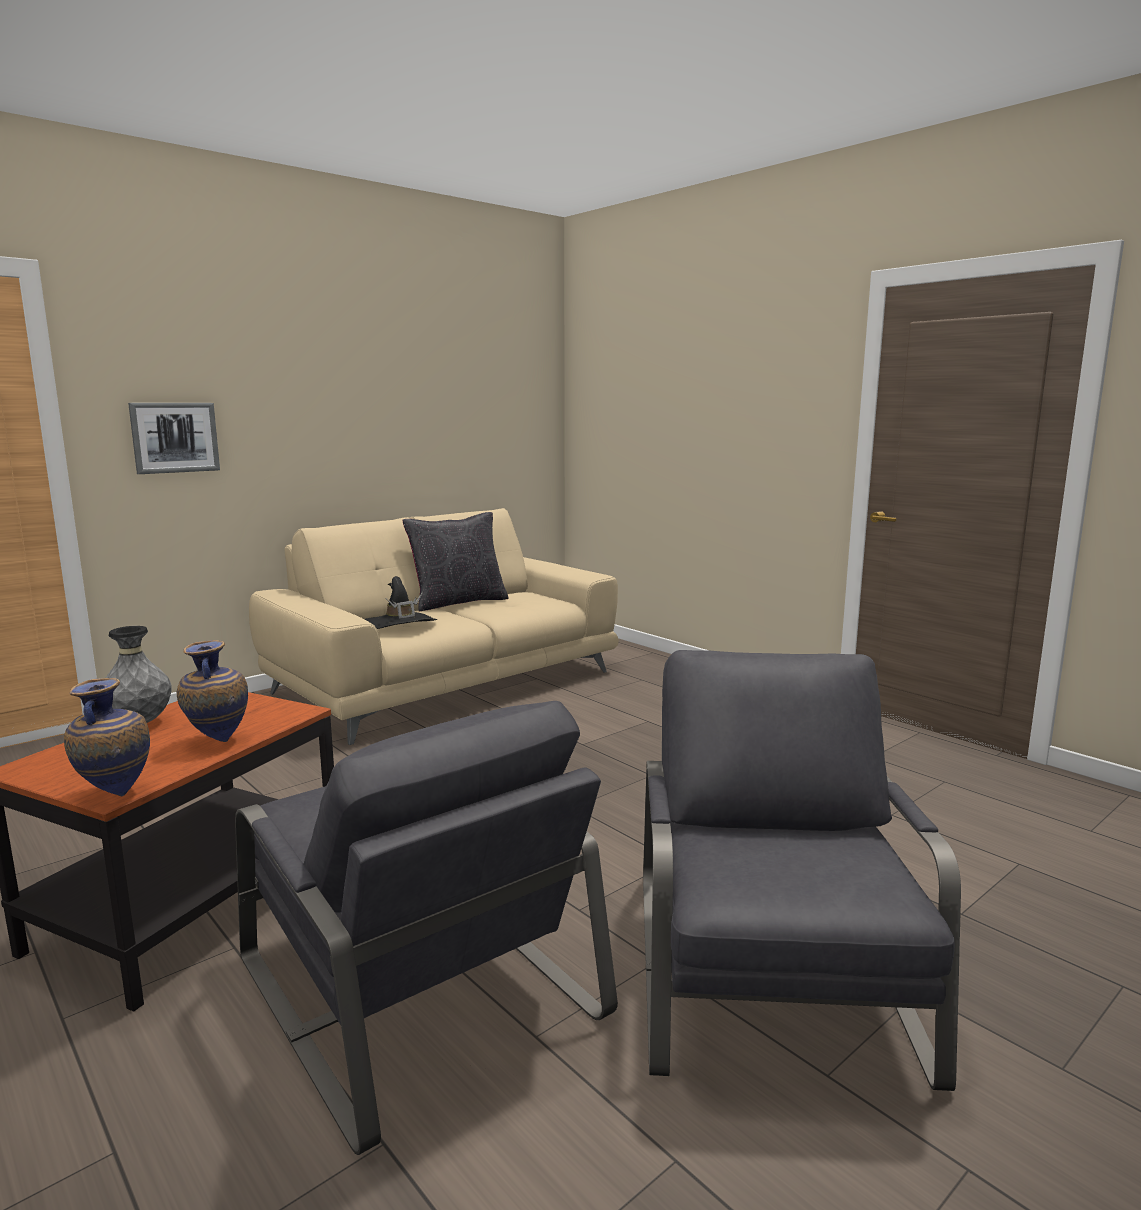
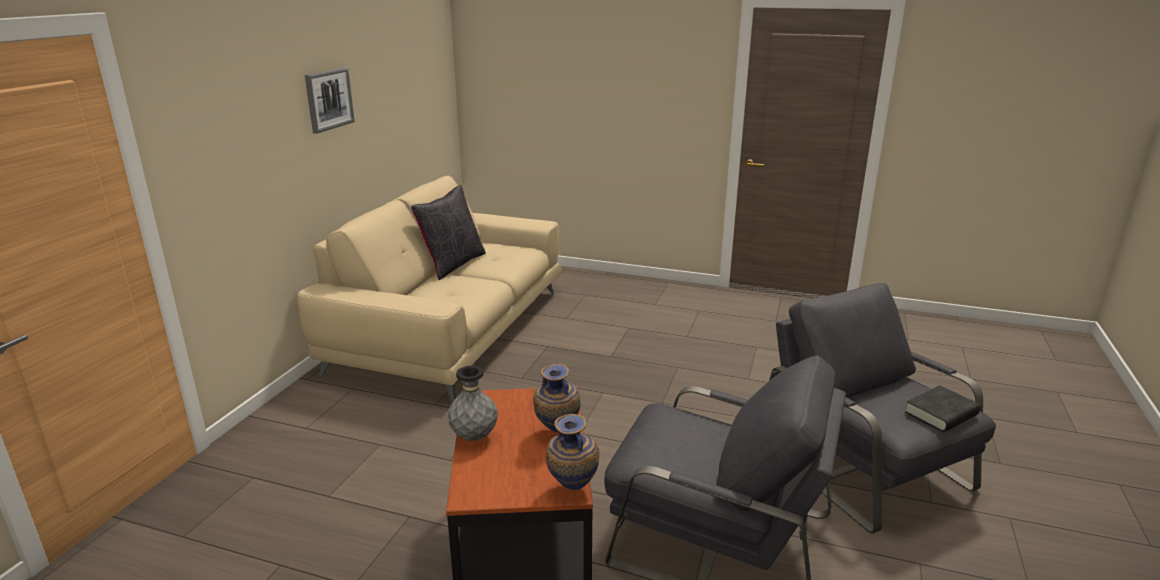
camera: 30 degrees left, 10 degrees up
(175, 437) = (226, 167): picture -> picture (329, 99)
(399, 625) = (447, 297): black hat -> none
(835, 889) = (941, 414): none -> black book

